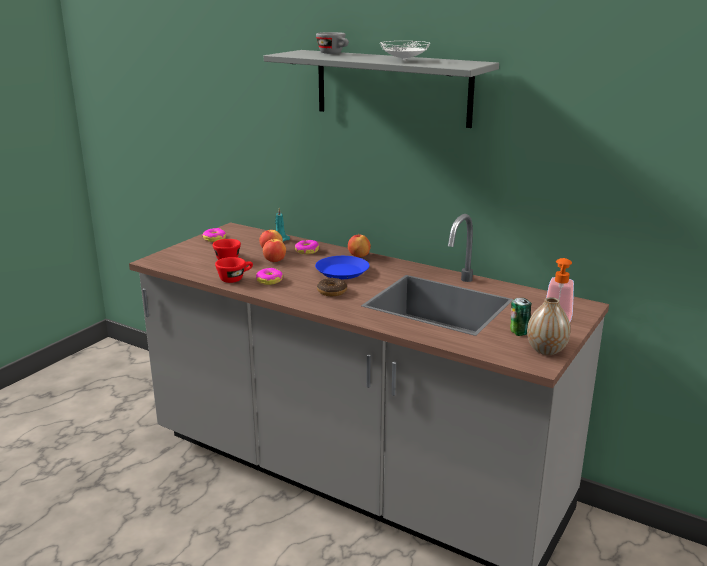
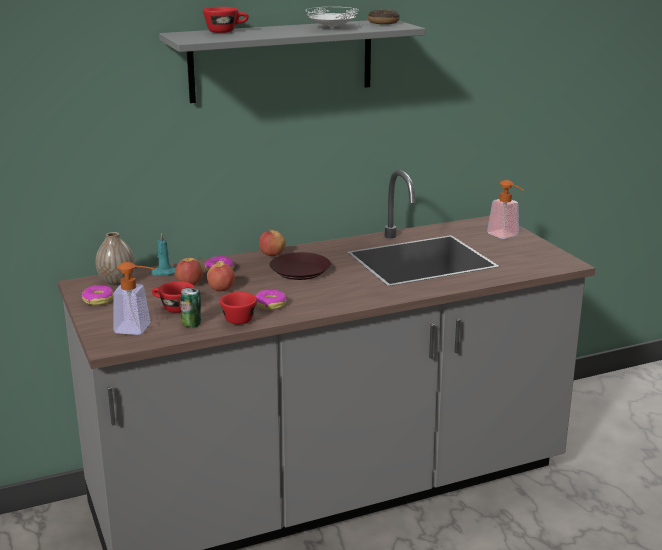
camera: 55 degrees left, 0 degrees up
(184, 260) = (139, 329): none -> soap dispenser
(332, 291) = (340, 287): donut -> donut (383, 22)
(334, 53) = (226, 31): grey cup -> red cup
(341, 272) = (299, 271): blue plate -> brown plate
(518, 332) = (511, 252): can -> can (191, 324)
(546, 350) = (550, 255): vase -> vase (117, 281)

